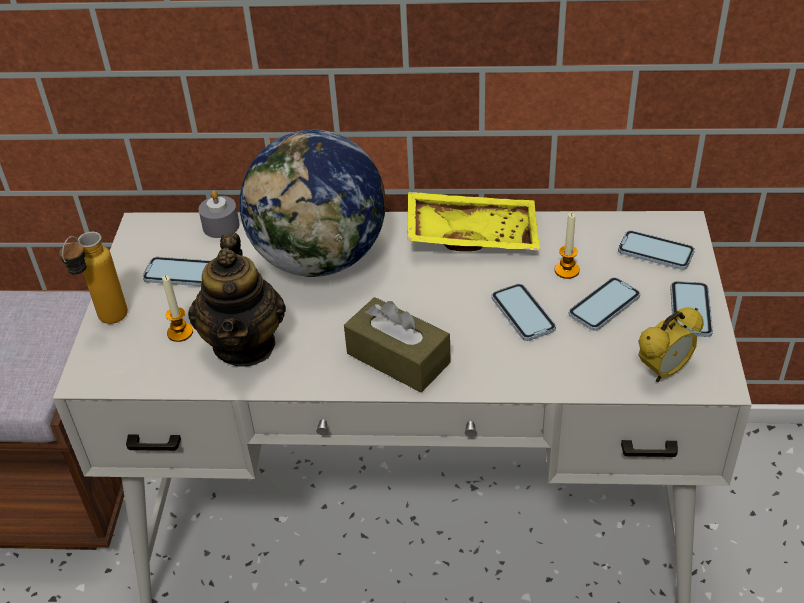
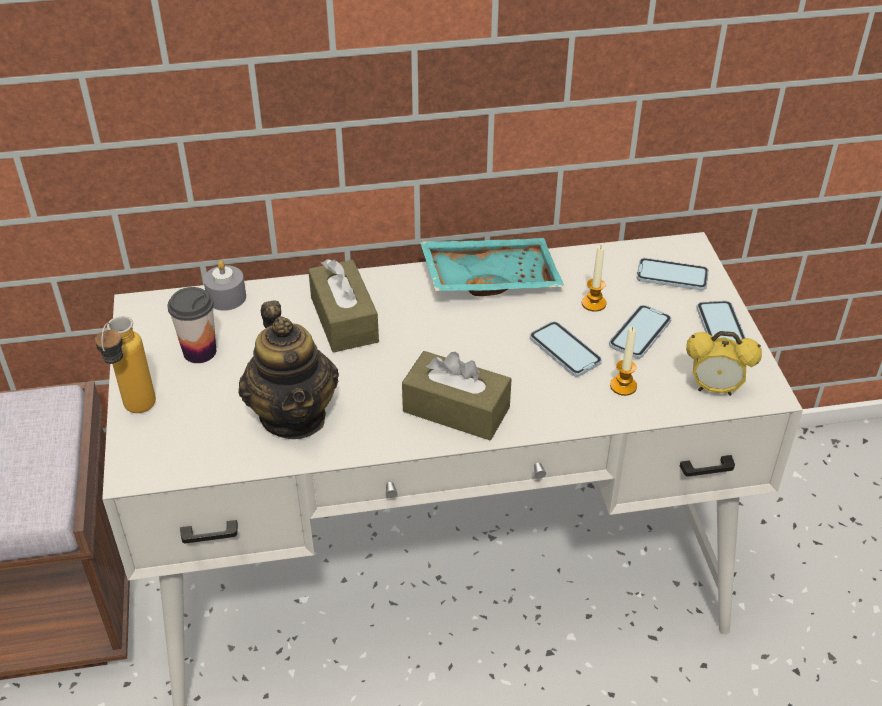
camera: 15 degrees left, 0 degrees up
(180, 332) = (220, 413): candle -> candle (623, 386)
(181, 274) = (199, 352): phone -> cup
(321, 259) = (344, 319): globe -> brown tissue box
(472, 234) = (490, 277): yellow tray -> turquoise tray
(664, 371) = (714, 389): alarm clock -> alarm clock turned 60 degrees clockwise

